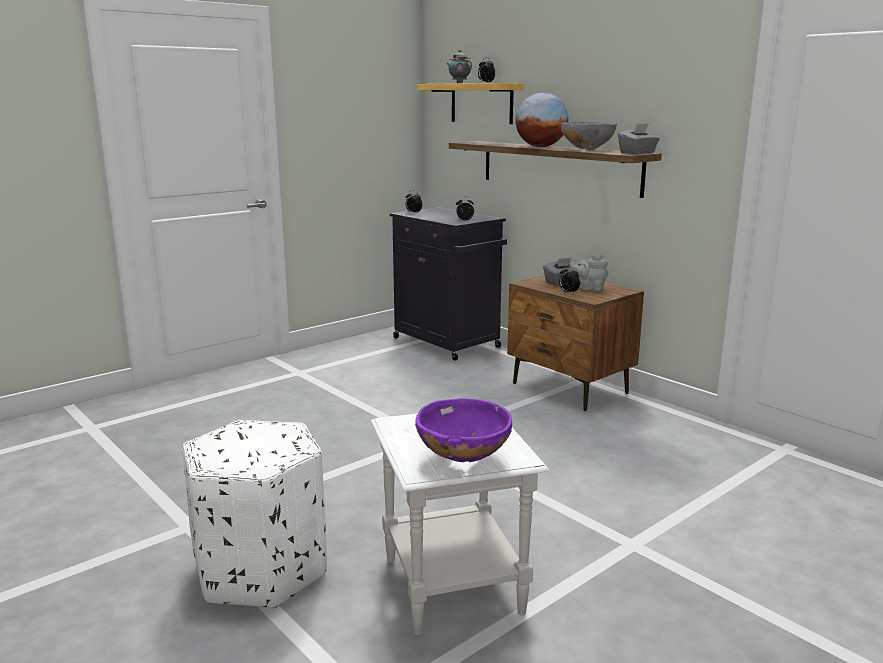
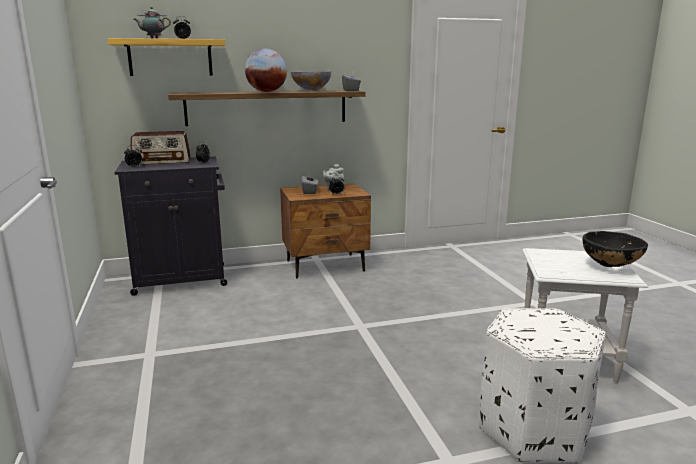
camera: 65 degrees left, 0 degrees up
(451, 213) = (162, 161): none -> radio
(463, 459) = (610, 266): purple bowl -> black bowl

